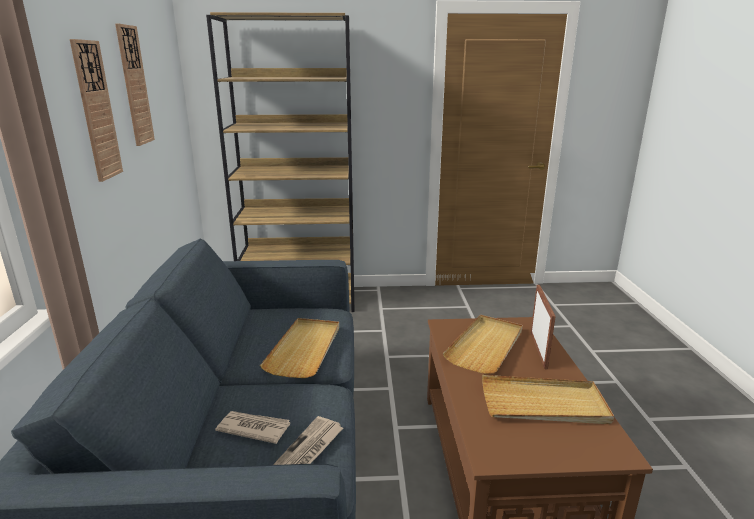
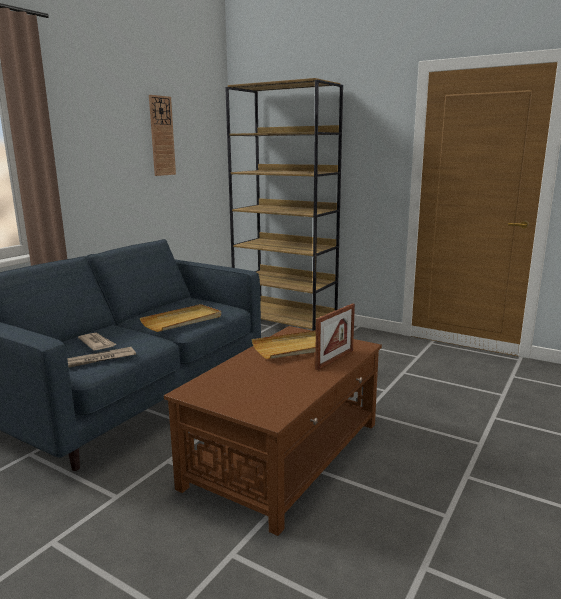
camera: 35 degrees right, 5 degrees down
(96, 111) = (115, 148): wall clock -> none
(544, 404) = (273, 383): beige tray -> none

